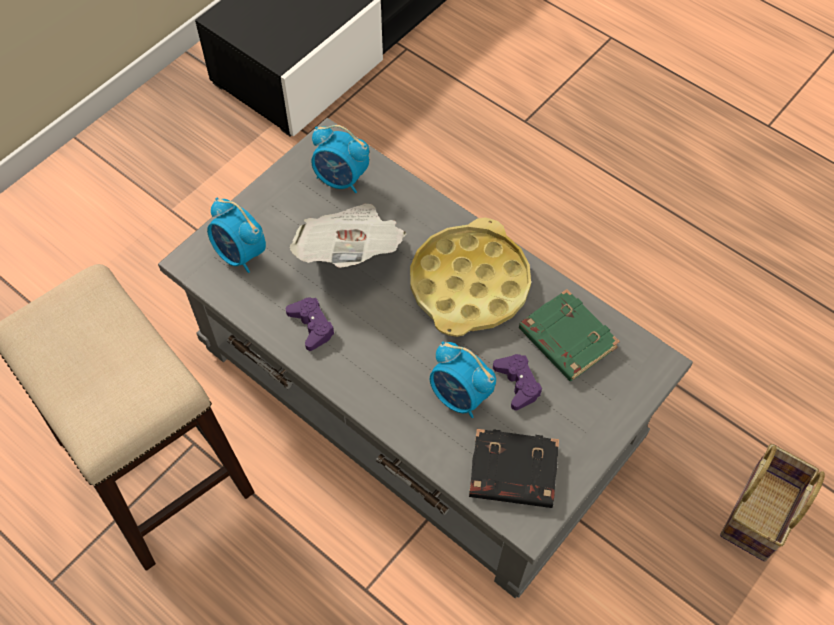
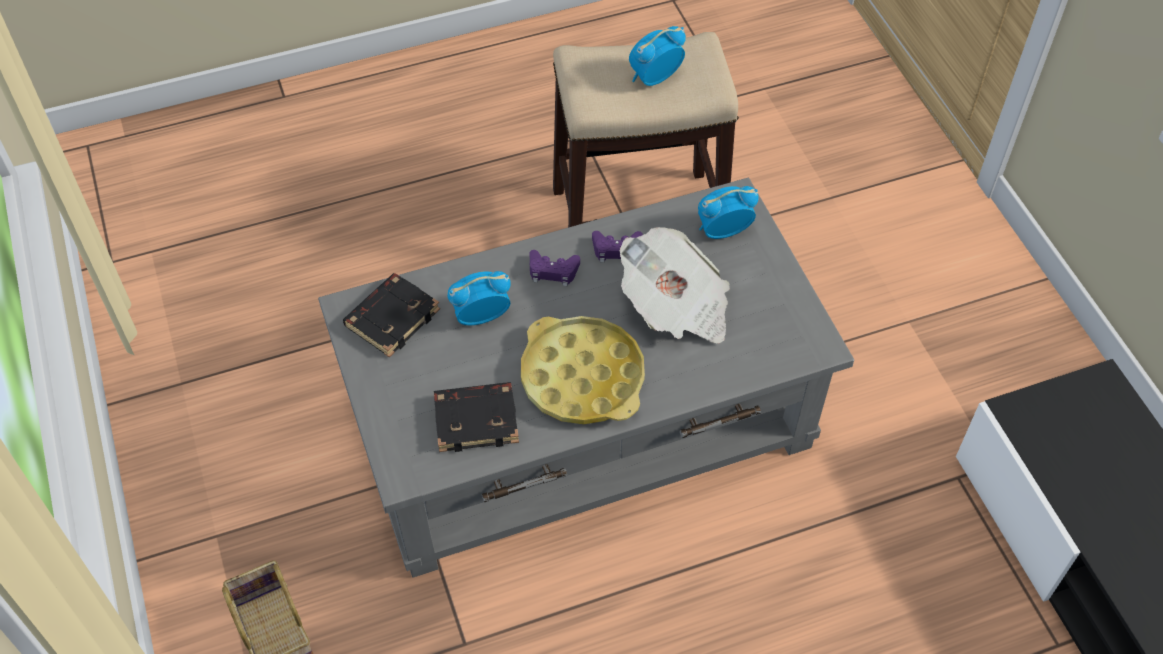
camera: 120 degrees right, 5 degrees down
(341, 179) = (764, 336): alarm clock -> alarm clock (654, 78)
(517, 384) = (462, 361): purple game controller -> purple game controller (553, 271)
(565, 339) = (477, 419): green book -> black book

